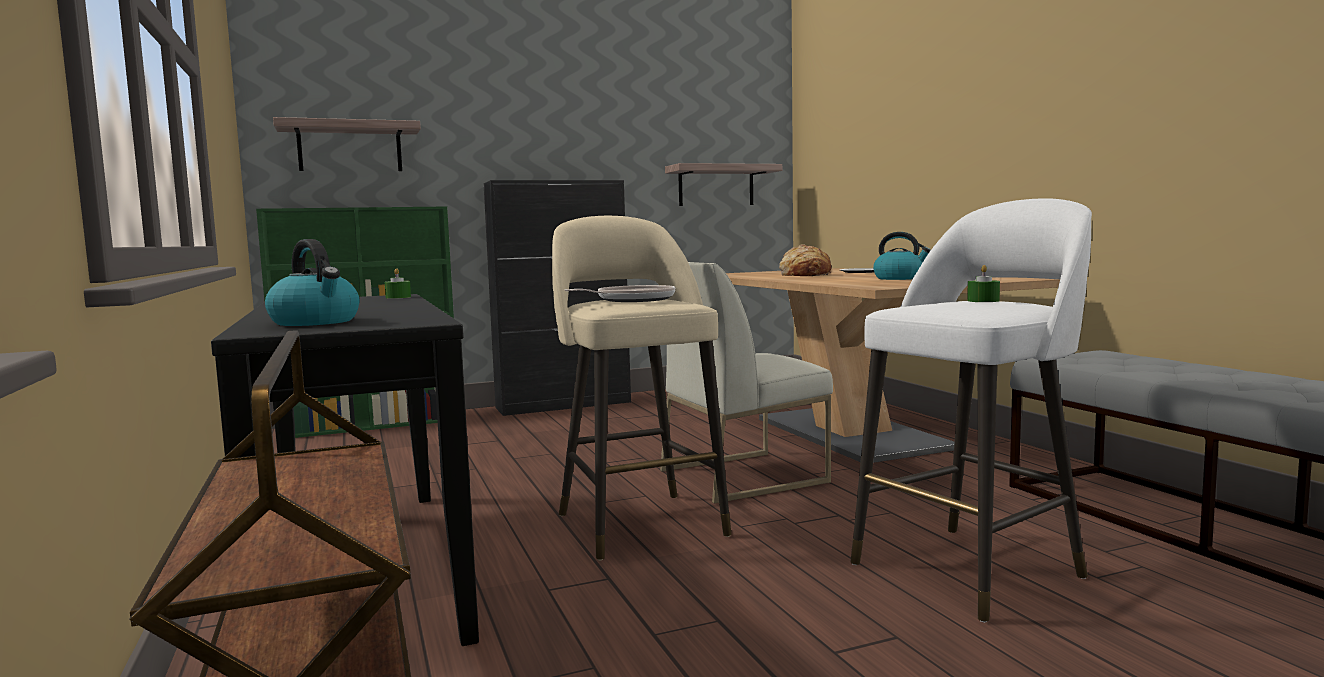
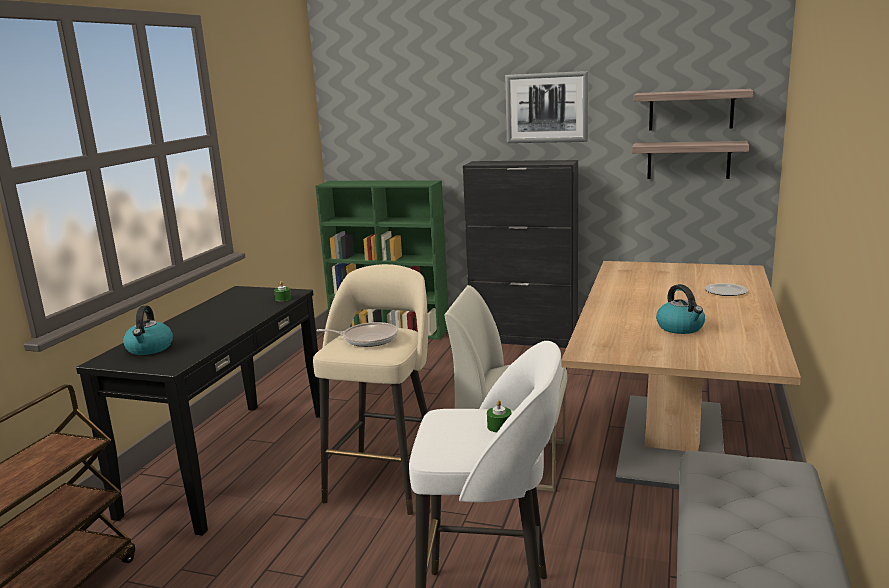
camera: 40 degrees right, 10 degrees up
(350, 148) = (383, 135): shelf -> shelf (691, 110)
(570, 123) = (546, 108): none -> picture
(805, 275) = (659, 289): bread -> none

